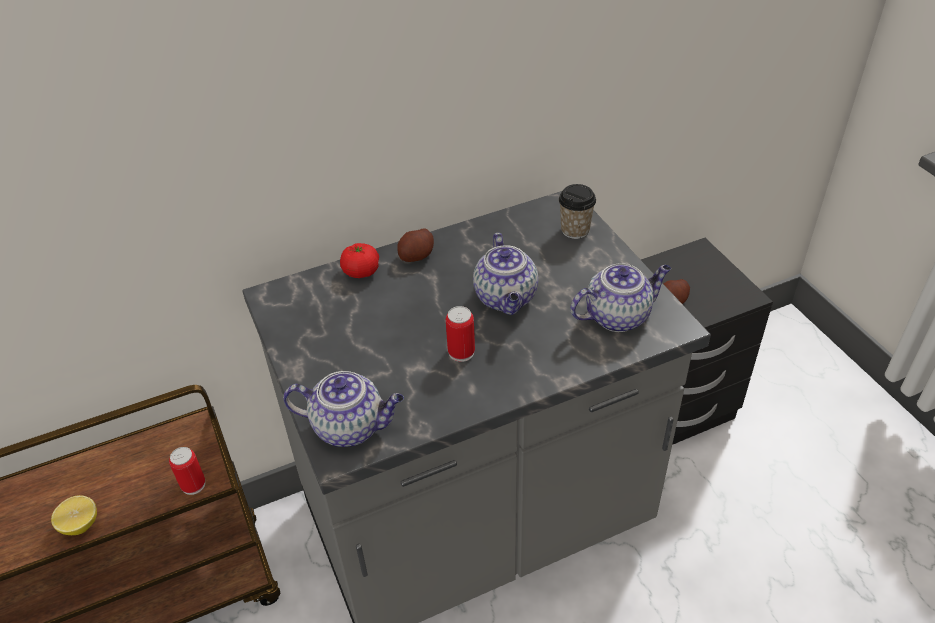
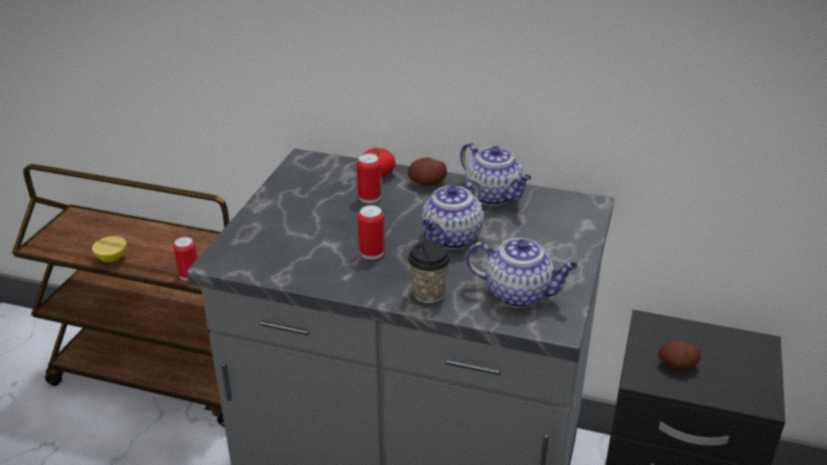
camera: 40 degrees right, 10 degrees down
(350, 426) = (244, 252): teapot -> teapot (494, 196)
(386, 300) = (369, 197): none -> can
(575, 230) = (571, 224): cup -> cup (428, 293)

